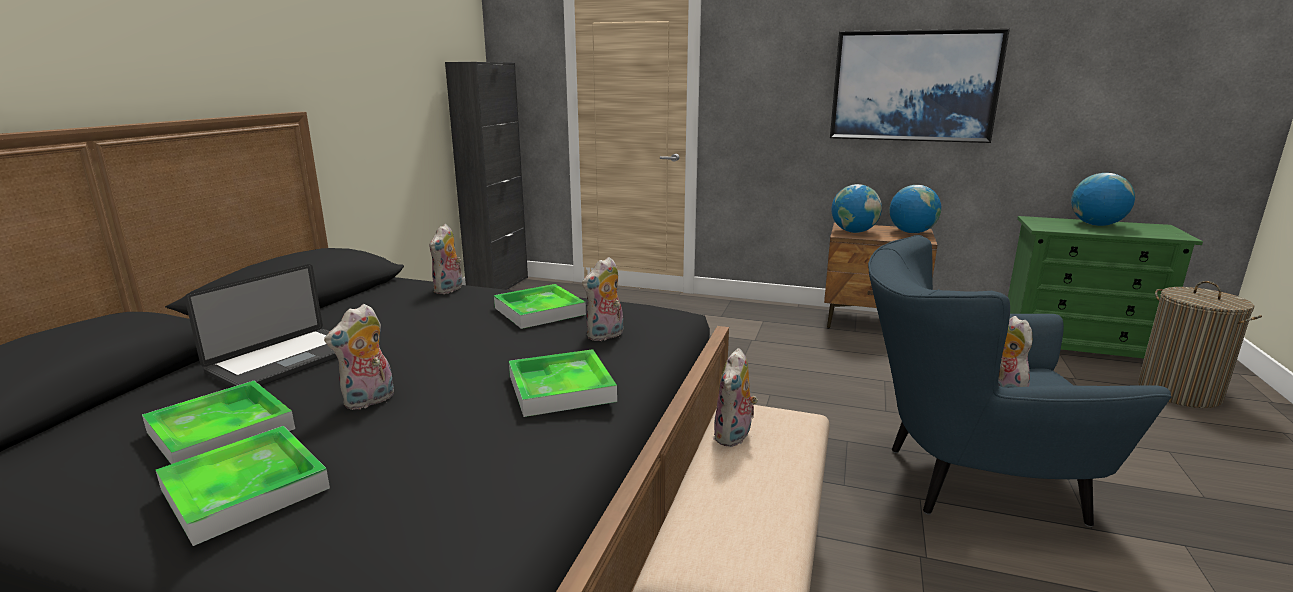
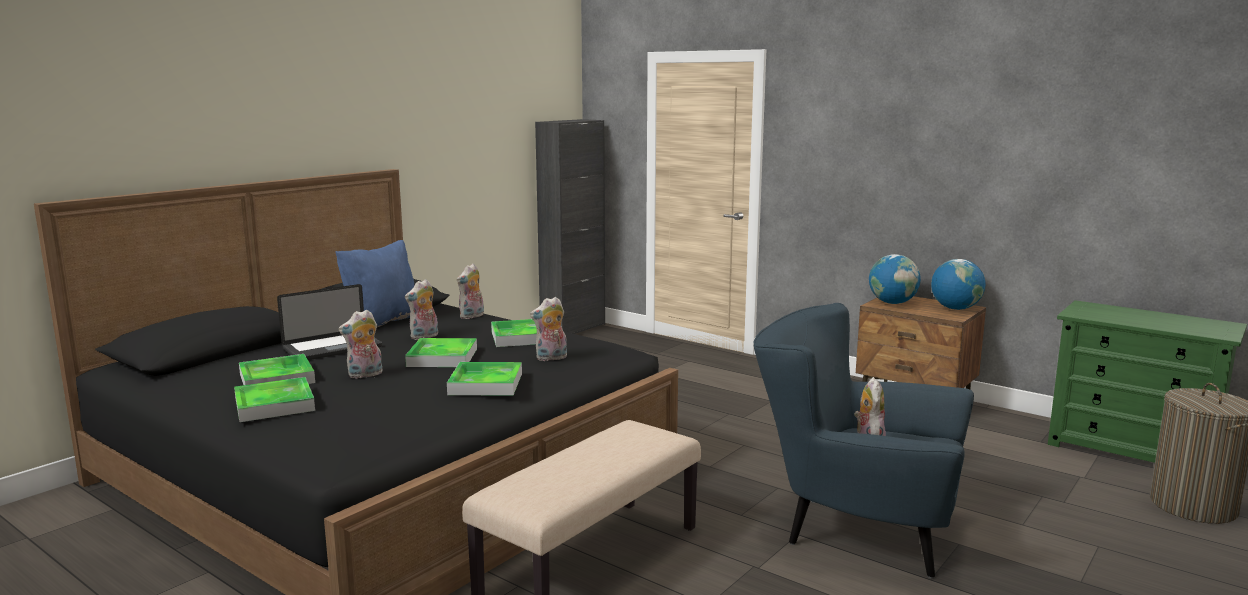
camera: 20 degrees right, 5 degrees down
(335, 310) = (383, 322): none -> blue pillow
(463, 354) = (442, 357): none -> tray
(734, 437) = (604, 438): plush toy -> plush toy (424, 337)
(913, 86) = (964, 157): picture -> none
(1096, 225) = (1147, 316): globe -> none

